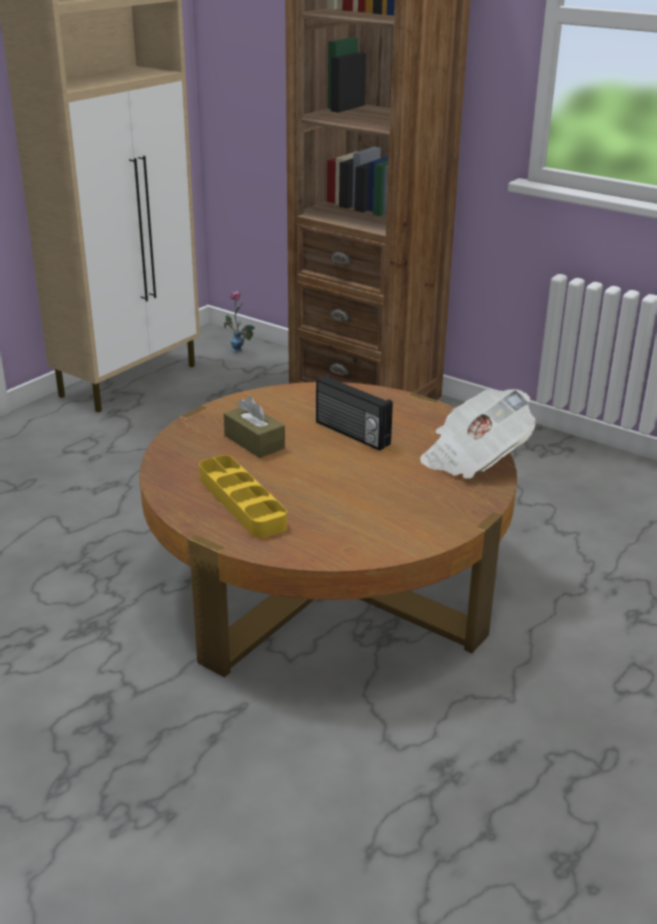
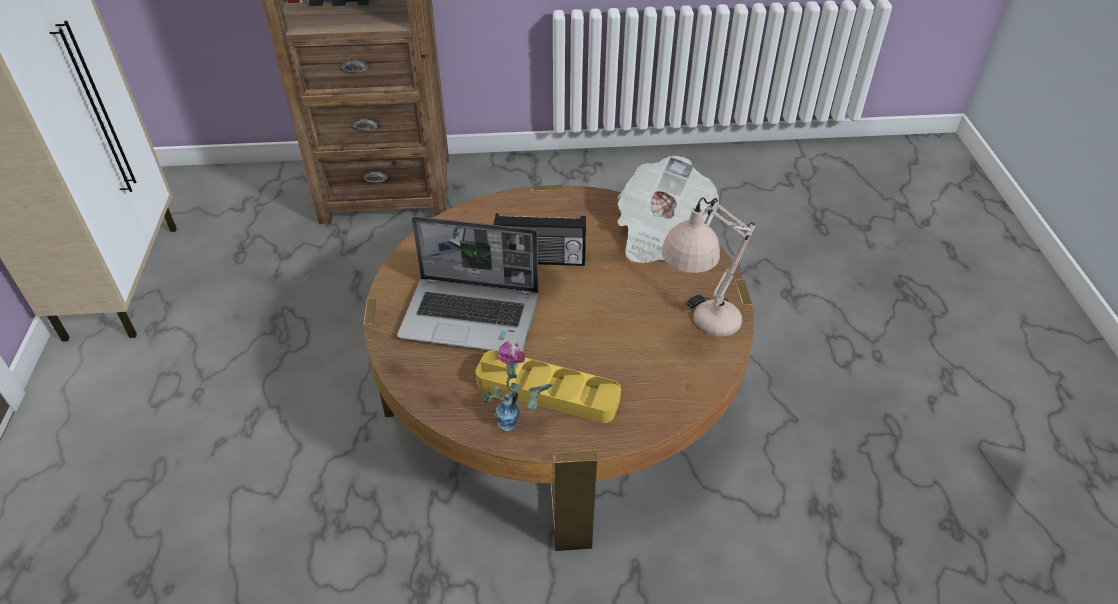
camera: 40 degrees left, 15 degrees up
(240, 353) = (207, 191): vase -> vase (520, 427)
(254, 442) = (472, 316): brown tissue box -> laptop
(409, 523) = (697, 330): none -> beige table lamp

